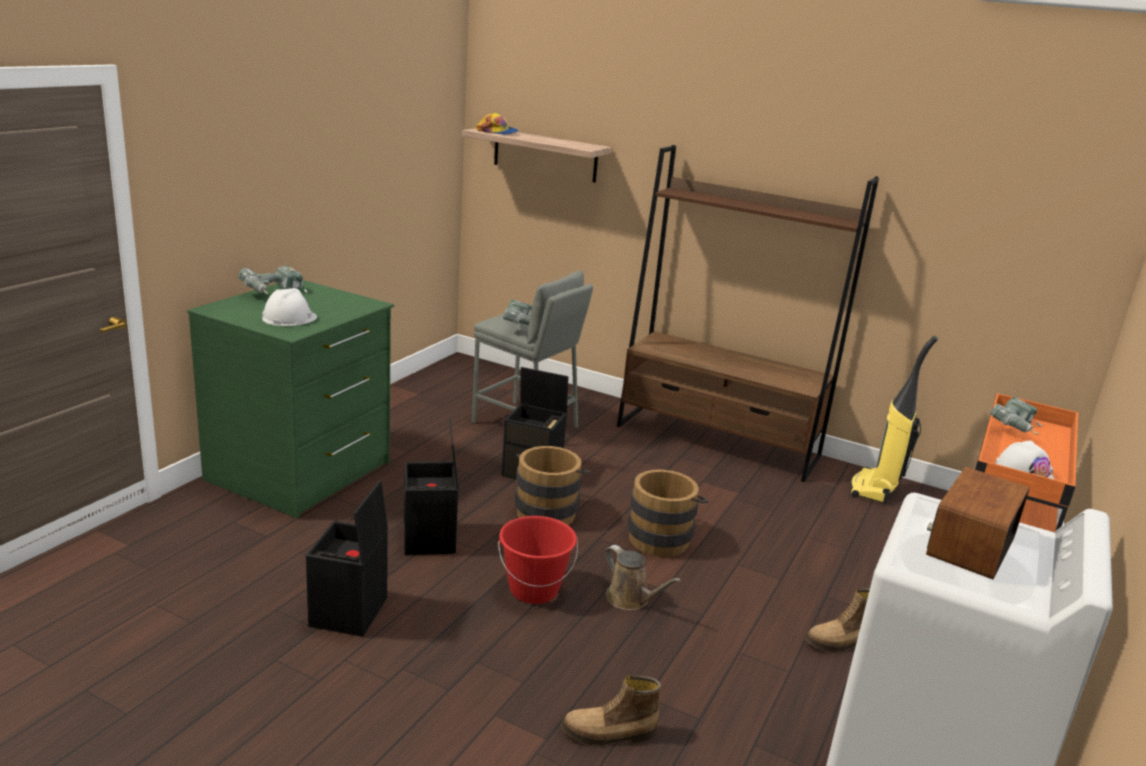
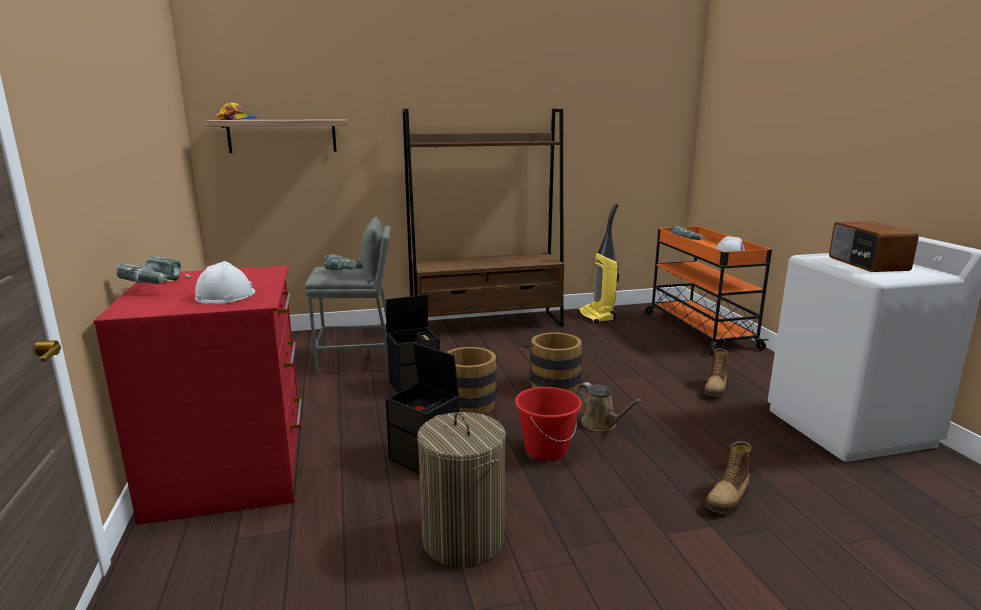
camera: 40 degrees left, 5 degrees down
(301, 472) = (233, 469): green dresser -> red dresser
(349, 613) = (463, 539): black storage box -> laundry basket
(630, 599) = (601, 424): brown watering can -> brown watering can turned 45 degrees clockwise

